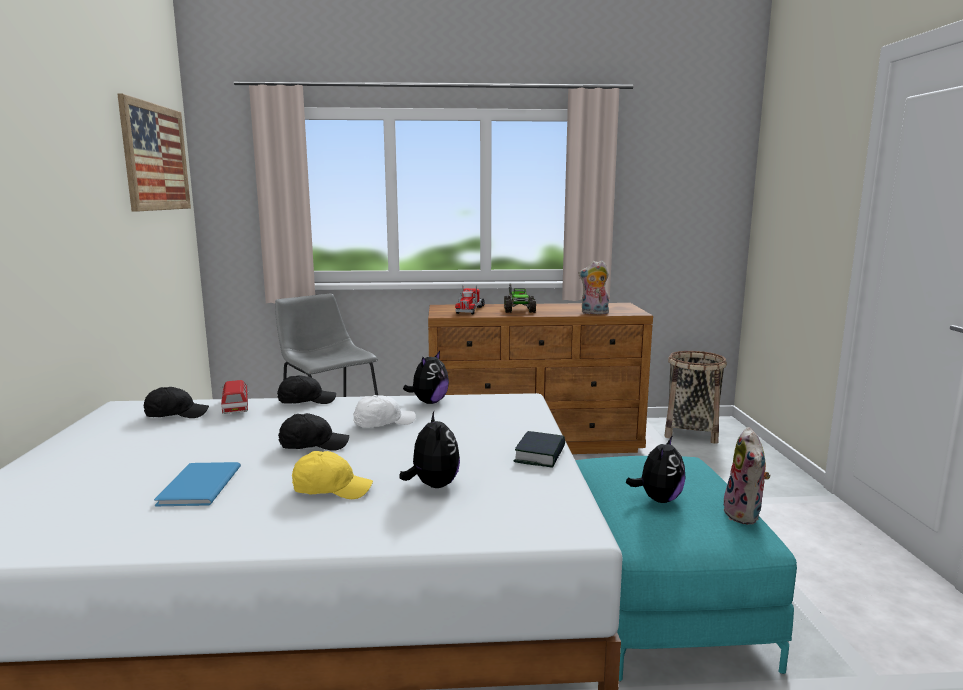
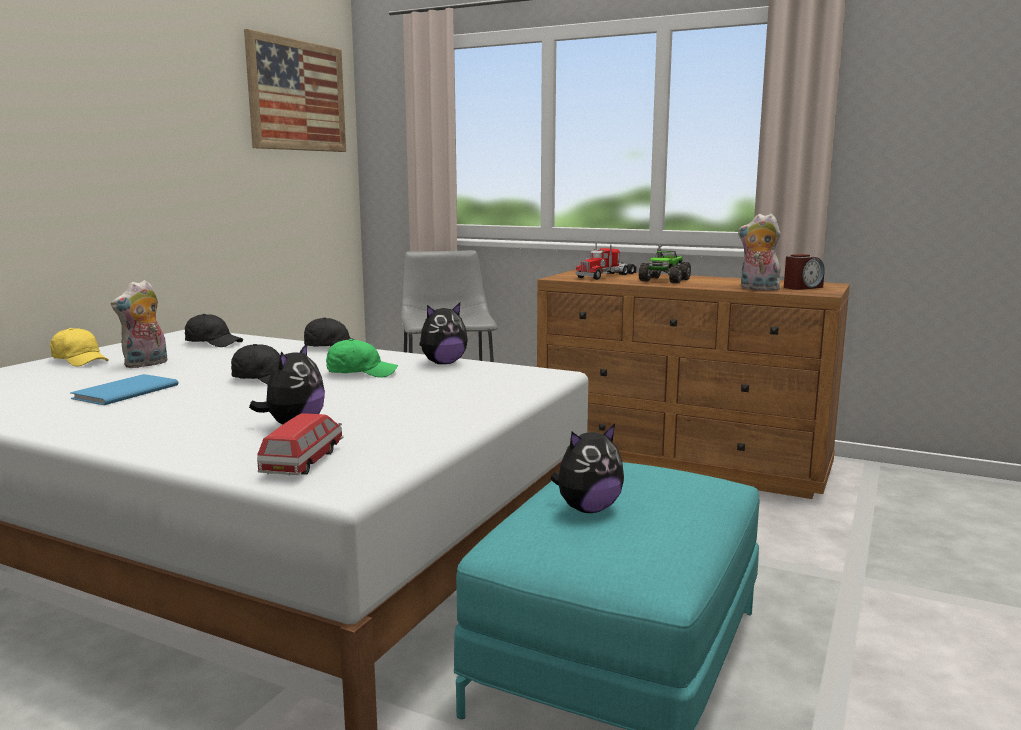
camera: 30 degrees right, 0 degrees up
(236, 407) = (267, 344): toy car -> toy car (303, 462)
(331, 489) = (208, 412): yellow cap -> yellow cap (80, 360)
(383, 423) = (361, 373): white cap -> green cap
(540, 455) = (451, 422): book -> none
(615, 309) = (802, 287): none -> alarm clock
(691, 432) = (934, 492): basket -> none
(745, 515) = (678, 551): plush toy -> plush toy (146, 364)

